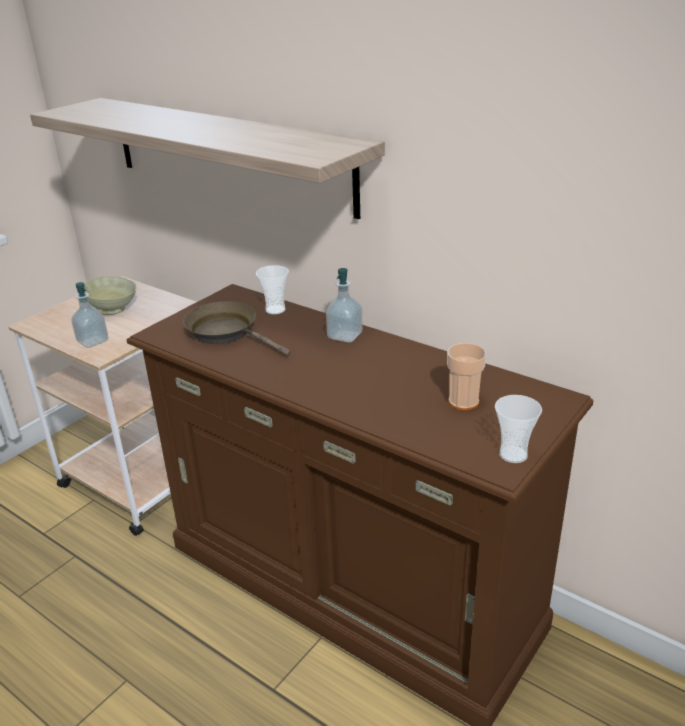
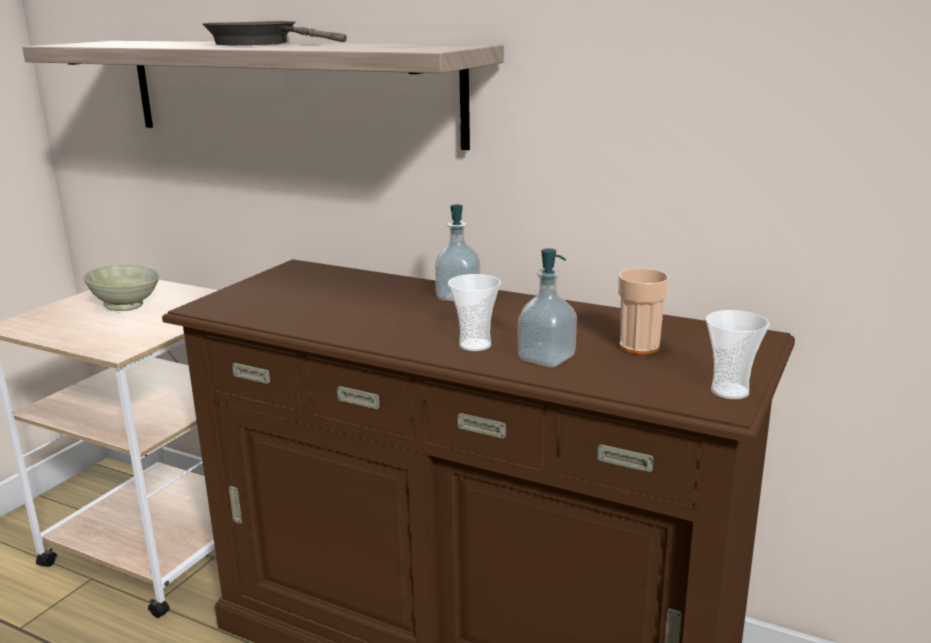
camera: 10 degrees left, 10 degrees down
(93, 341) = (104, 338): soap dispenser -> soap dispenser (546, 358)
(227, 333) = (301, 302): brown frying pan -> brown frying pan (259, 43)
(275, 310) = (358, 278): cup -> cup (475, 345)

